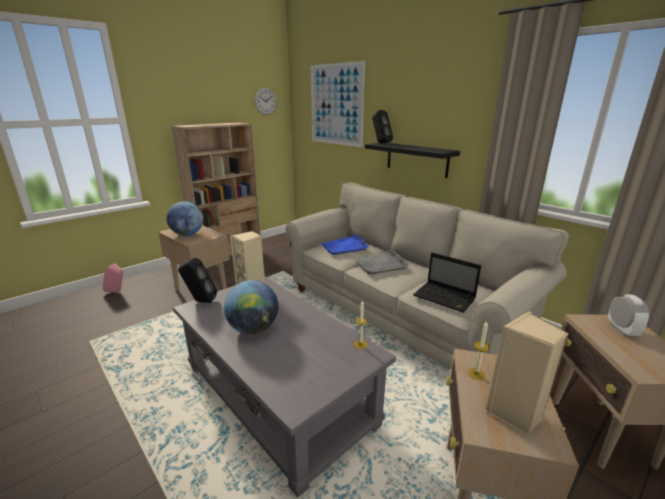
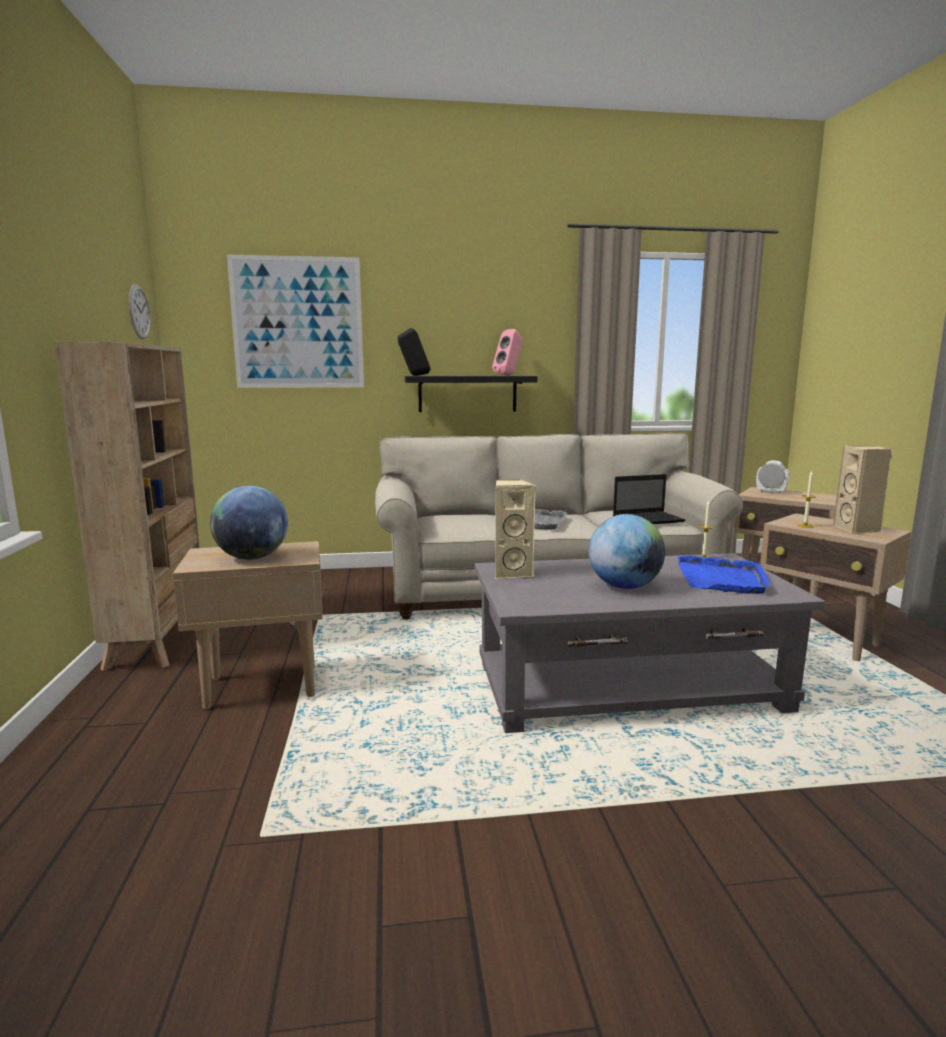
camera: 55 degrees left, 10 degrees down
(117, 292) = (68, 780): pink speaker -> pink speaker (508, 375)
(200, 301) = (506, 600): black speaker -> none
(344, 247) = (462, 520): blue tray -> blue tray (722, 579)

